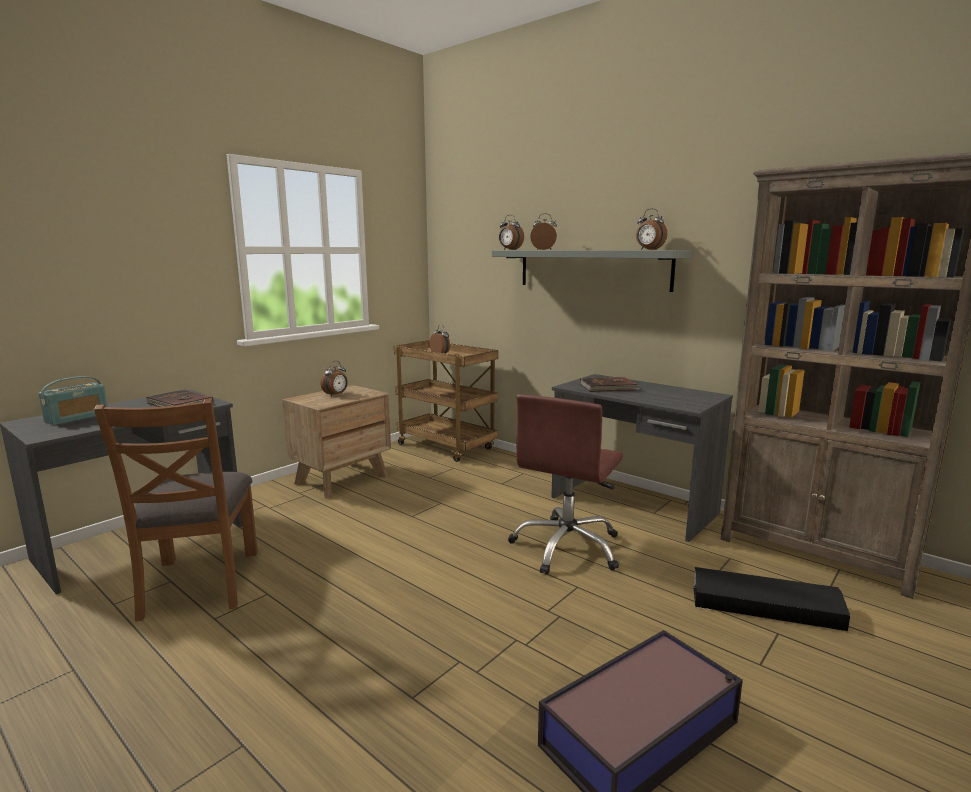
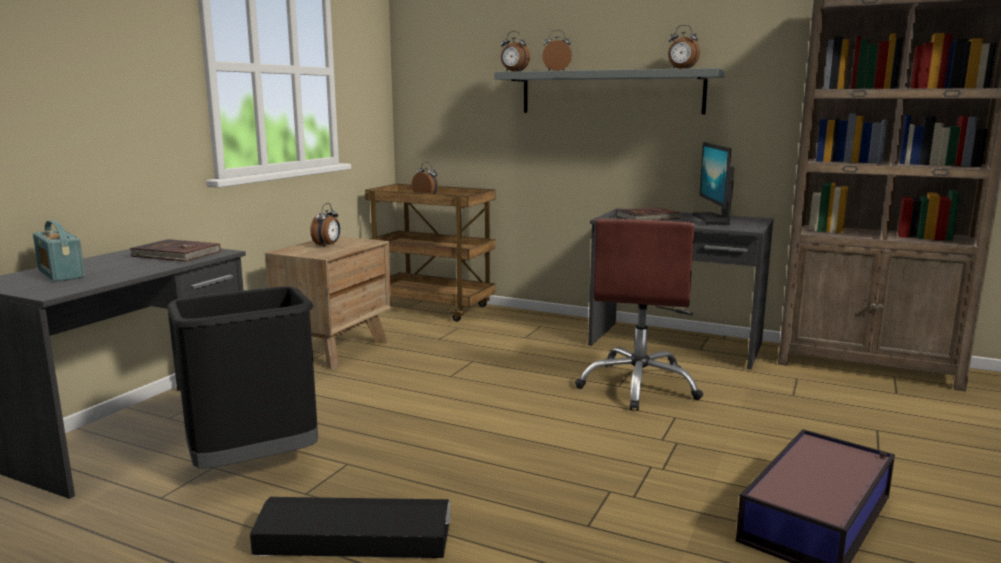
camera: 15 degrees left, 0 degrees up
(77, 418) = (61, 274): radio -> radio turned 120 degrees clockwise
(200, 583) = (254, 465): brown chair -> black trash can
(668, 393) = (712, 219): none -> monitor
(764, 606) = (852, 411): black storage box -> black storage box (353, 538)

